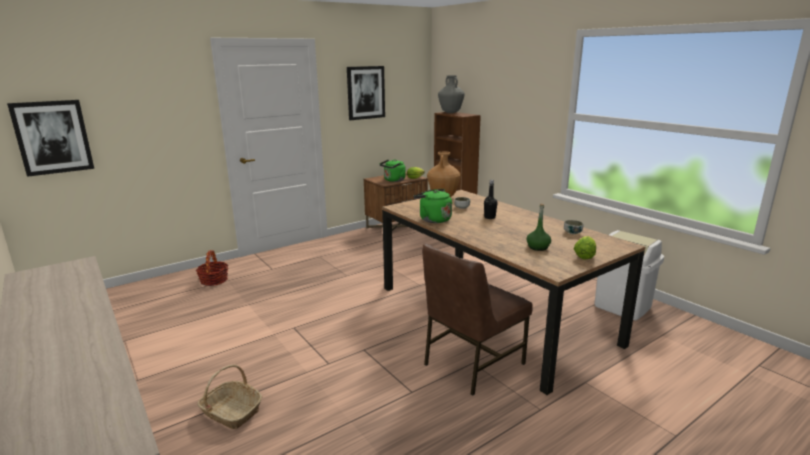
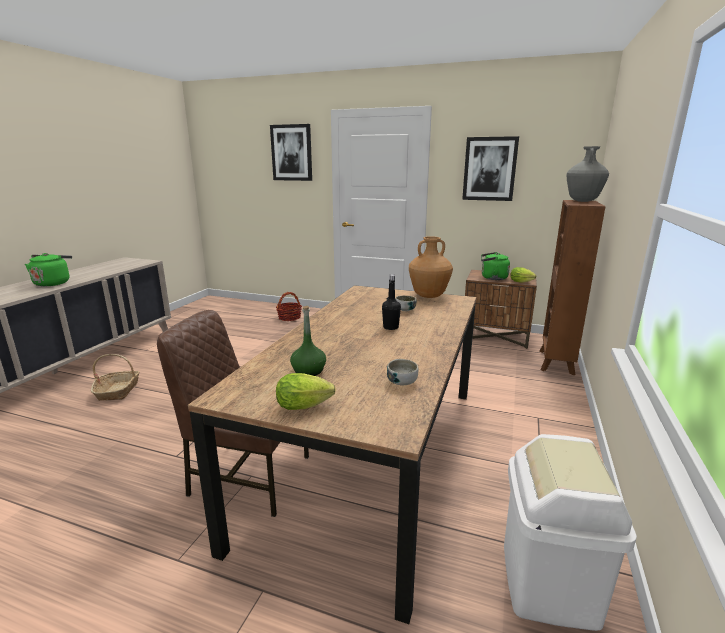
camera: 55 degrees right, 0 degrees up
(53, 137) = (227, 185): picture -> picture (291, 153)
(433, 219) = (342, 308): green kettle -> green kettle (53, 283)

